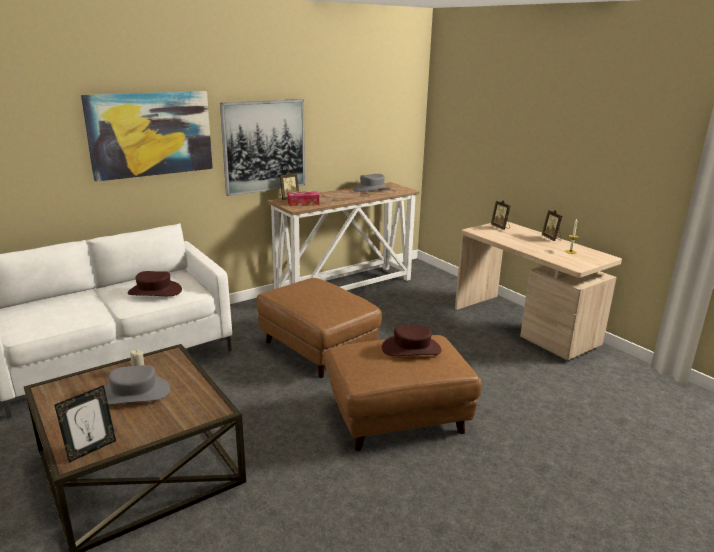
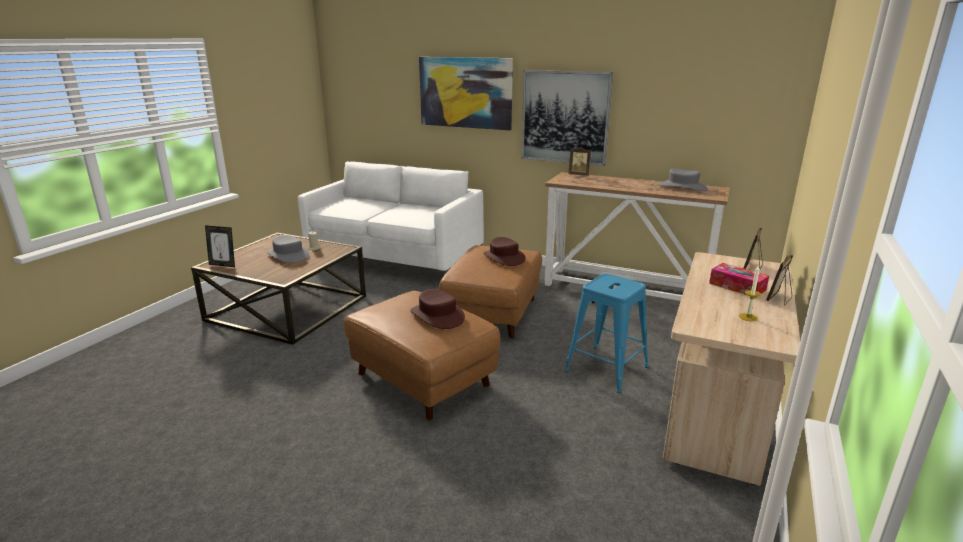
camera: 60 degrees right, 0 degrees up
(155, 291) = (408, 214): brown hat -> brown hat (503, 257)
(303, 203) = (576, 180): tissue box -> tissue box (737, 287)
(451, 338) = (606, 369): none -> blue stool

